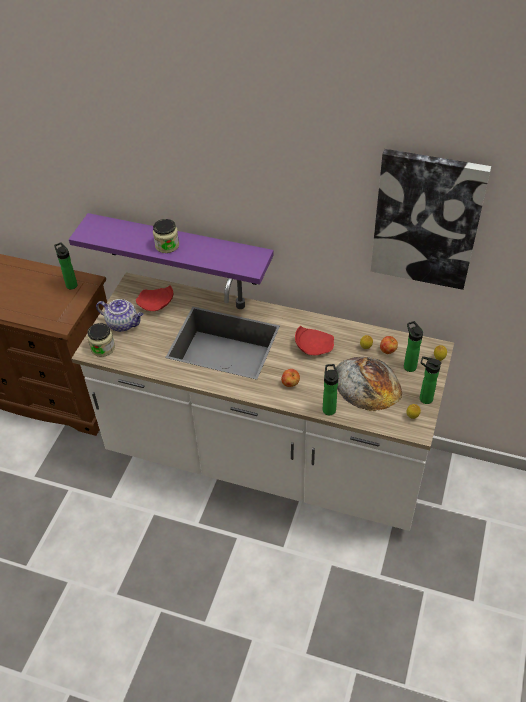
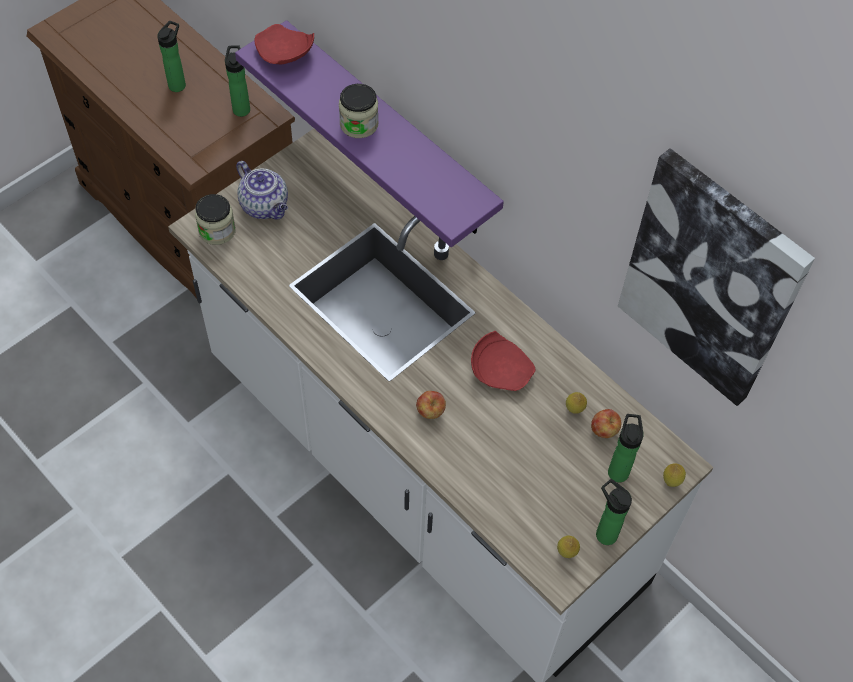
camera: 25 degrees right, 10 degrees up
(156, 304) = (327, 197): red plate -> red plate (284, 55)
(328, 408) = (458, 477): bottle -> bottle (178, 84)
(367, 383) = (538, 466): bread -> none

